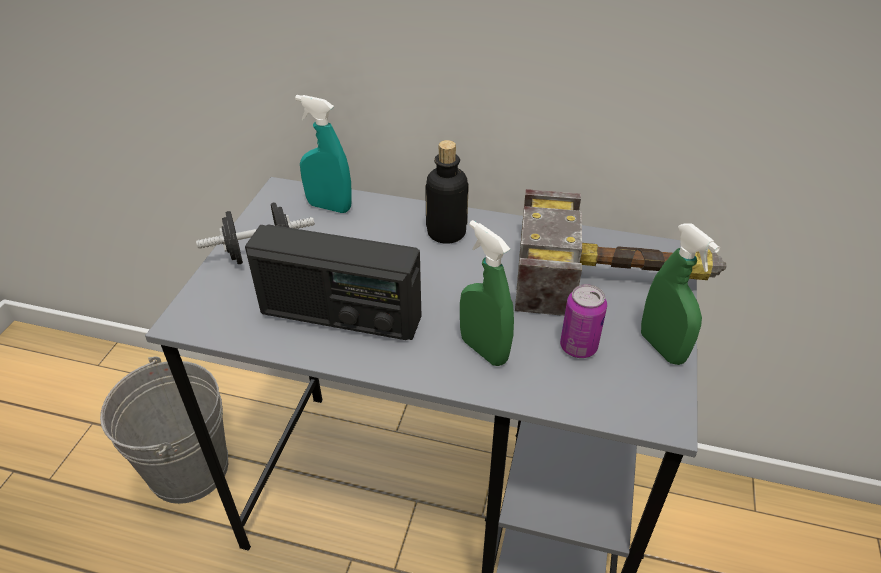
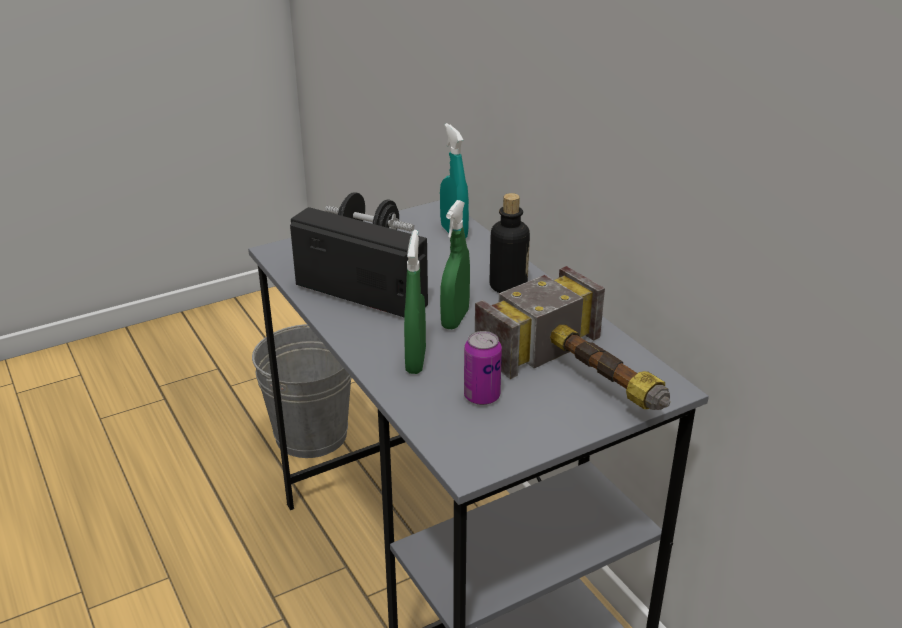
camera: 45 degrees right, 10 degrees down
(340, 315) = (361, 294): radio -> radio turned 150 degrees clockwise
(662, 348) = (543, 433): green spray bottle -> green spray bottle (455, 319)

